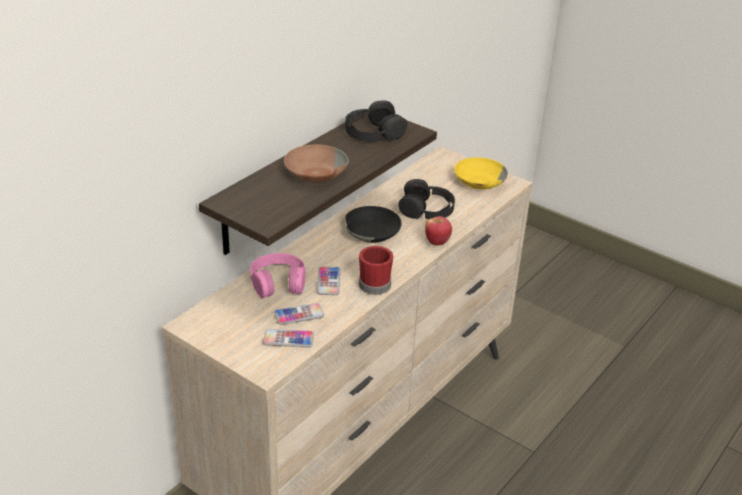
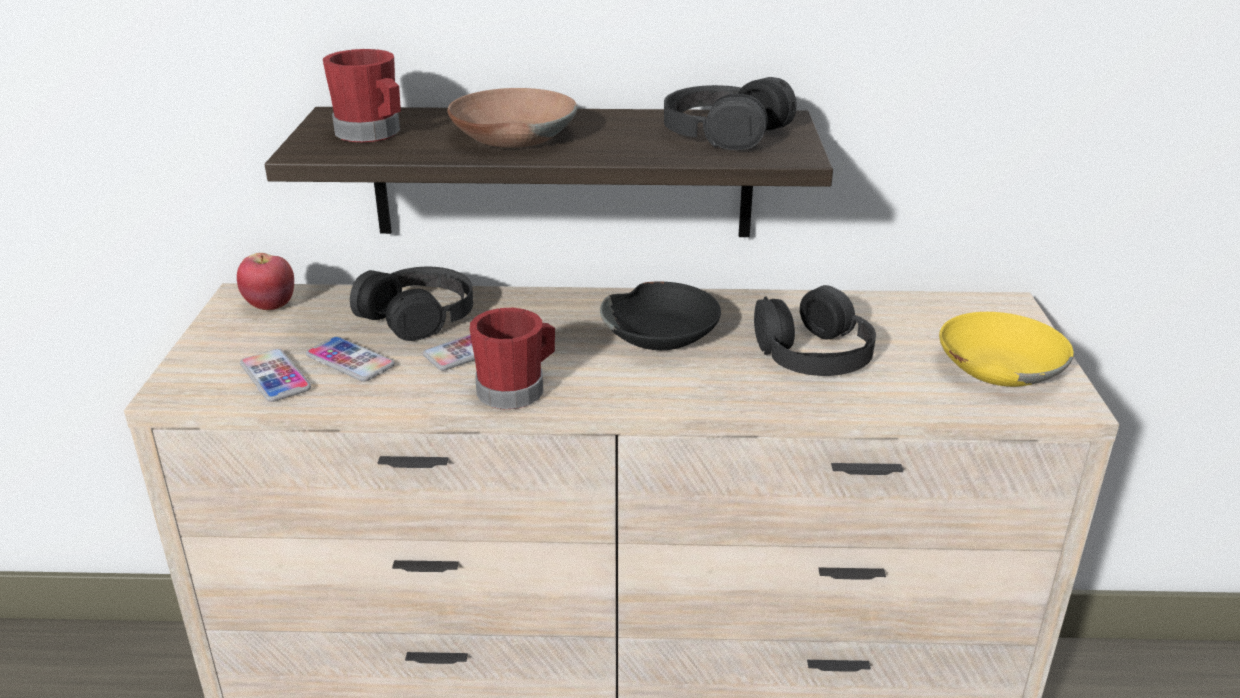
camera: 55 degrees right, 5 degrees down
(266, 202) = (372, 134): none -> red mug
(278, 282) = (418, 315): pink headphones -> black headphones
(437, 242) = (728, 400): apple -> apple (270, 305)

